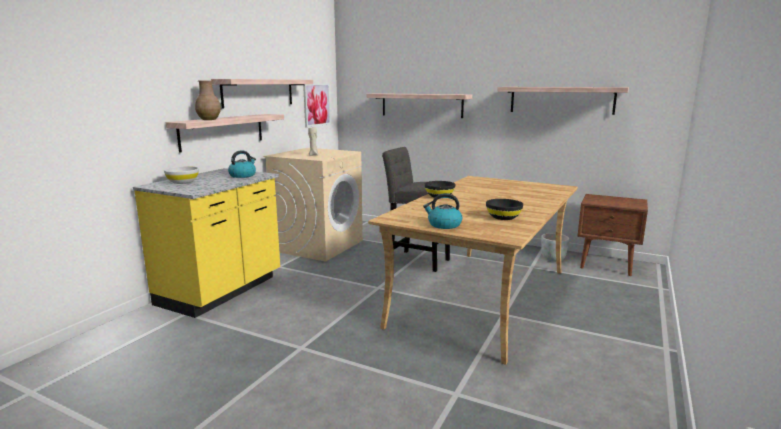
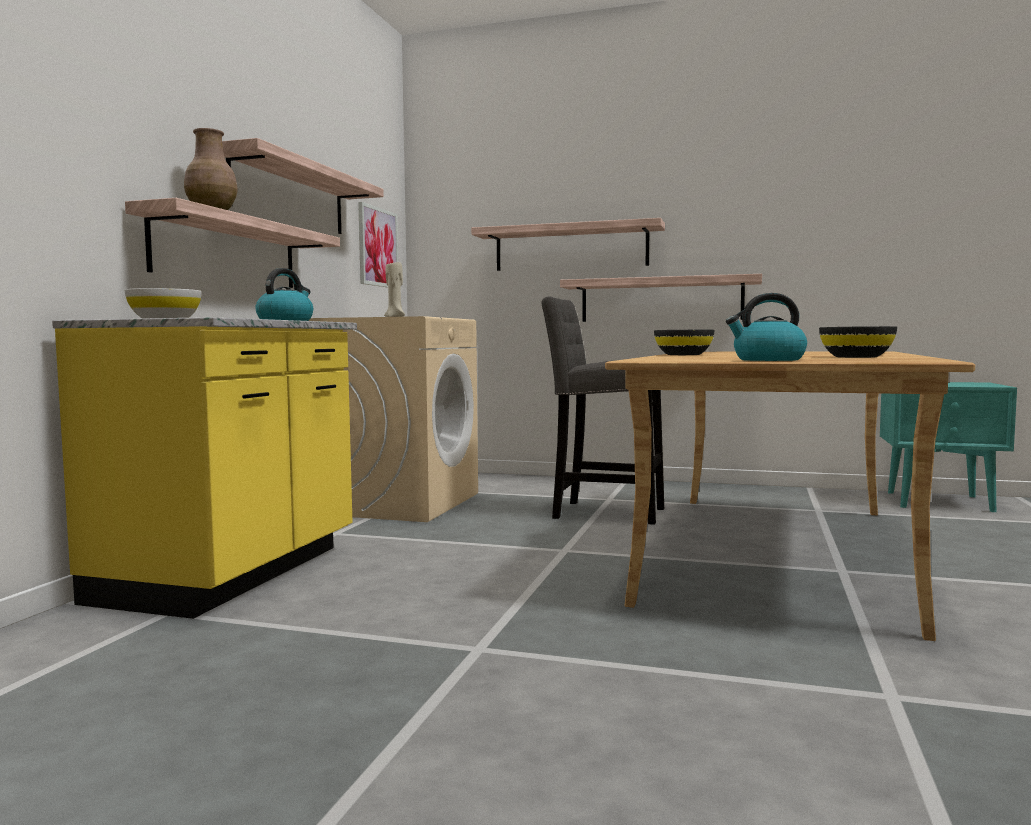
camera: 10 degrees left, 10 degrees down
(553, 259) = (842, 499): grey planter -> none
(561, 100) = (825, 223): shelf -> shelf (661, 300)
(607, 265) = (941, 502): brown nightstand -> turquoise nightstand

